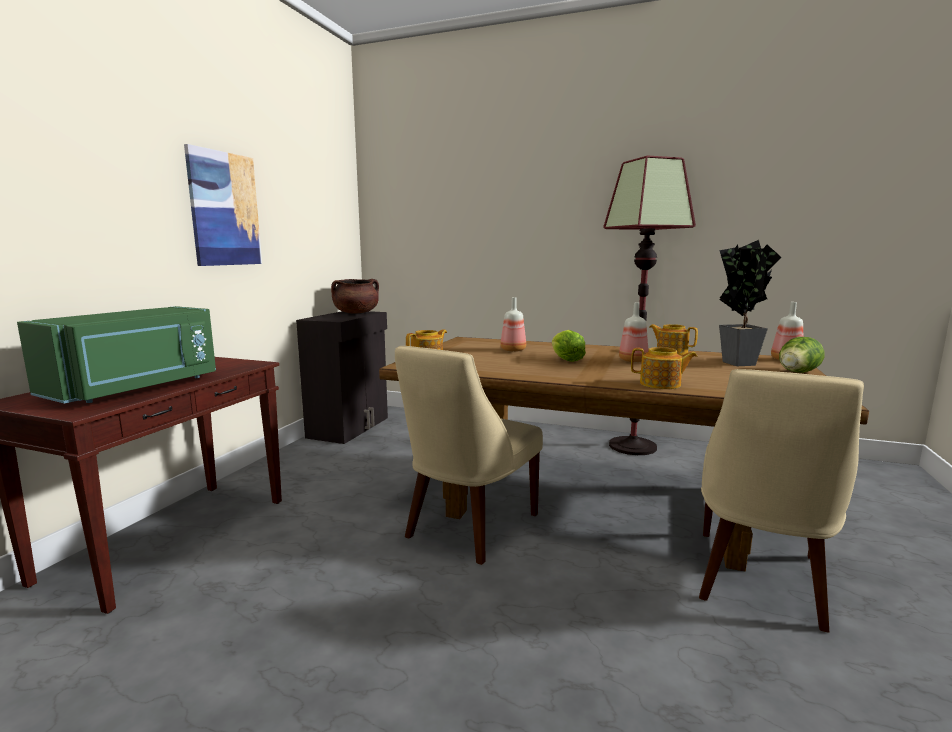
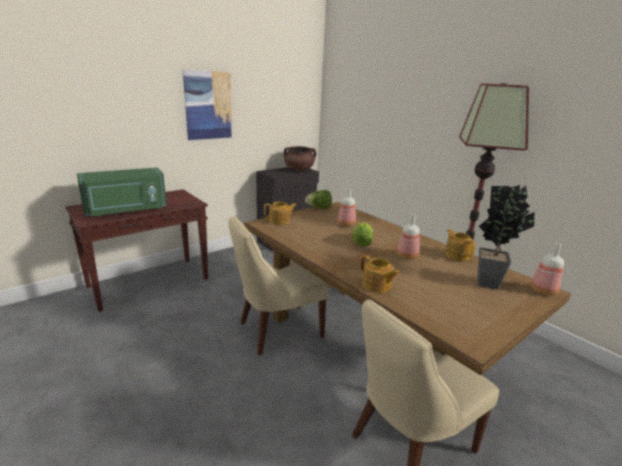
camera: 30 degrees right, 10 degrees up
(797, 373) = (515, 308): lettuce -> lettuce (319, 208)

